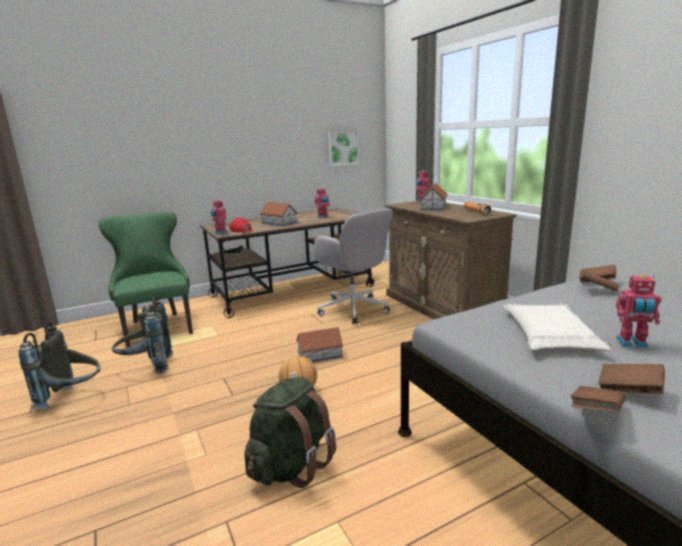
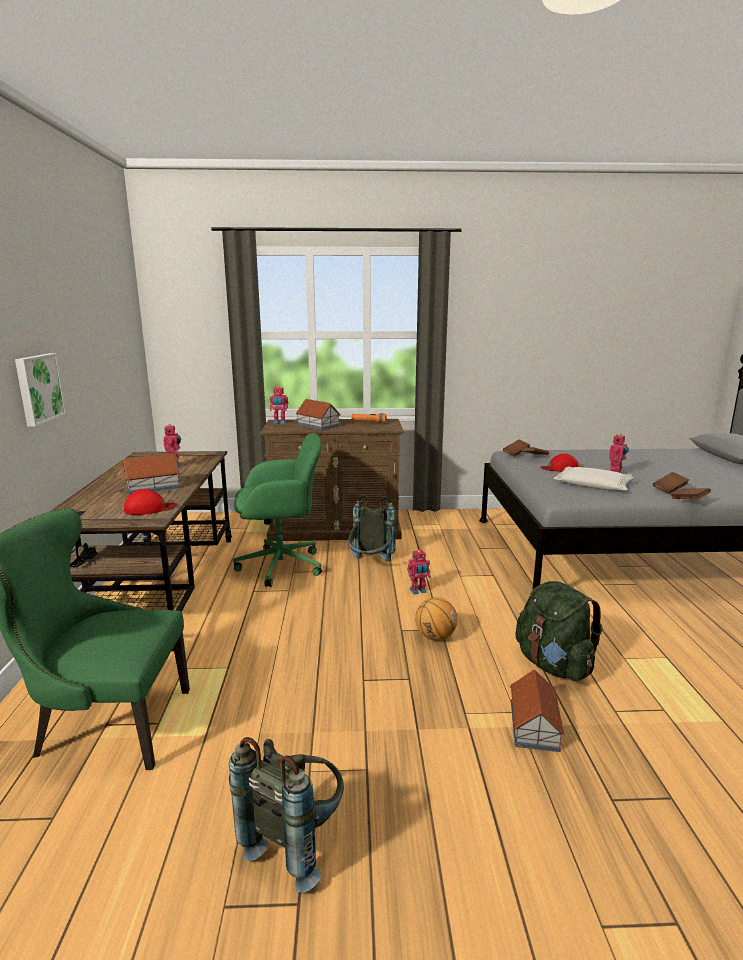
camera: 65 degrees left, 0 degrees up
(147, 366) = (260, 746): grey backpack -> grey backpack (370, 565)
(220, 233) = (134, 521): toy robot -> toy robot (418, 591)
(319, 354) = (367, 609): toy house -> toy house (533, 726)
(343, 148) = (121, 365): picture -> picture (38, 388)
(353, 310) = (282, 566): grey office chair -> green office chair
(581, 309) = (560, 468): none -> red cap

